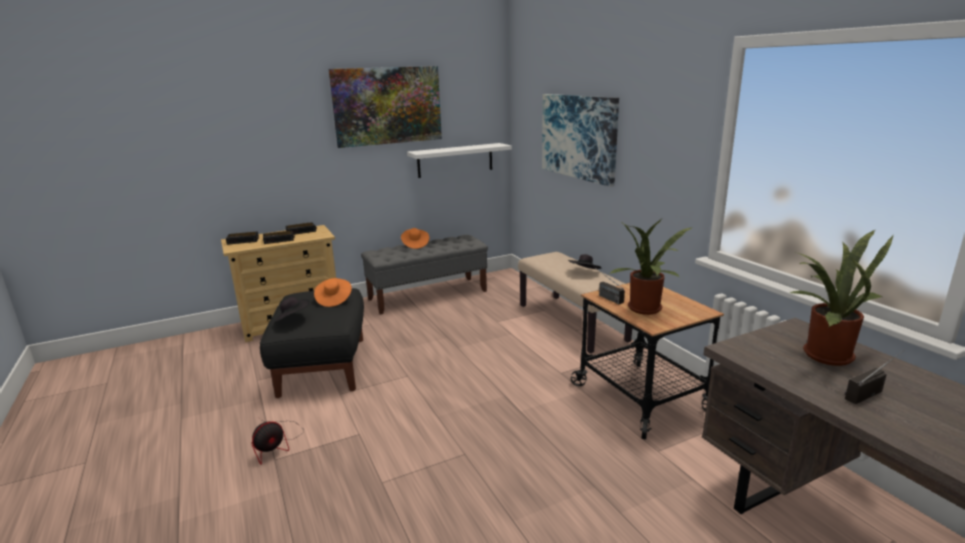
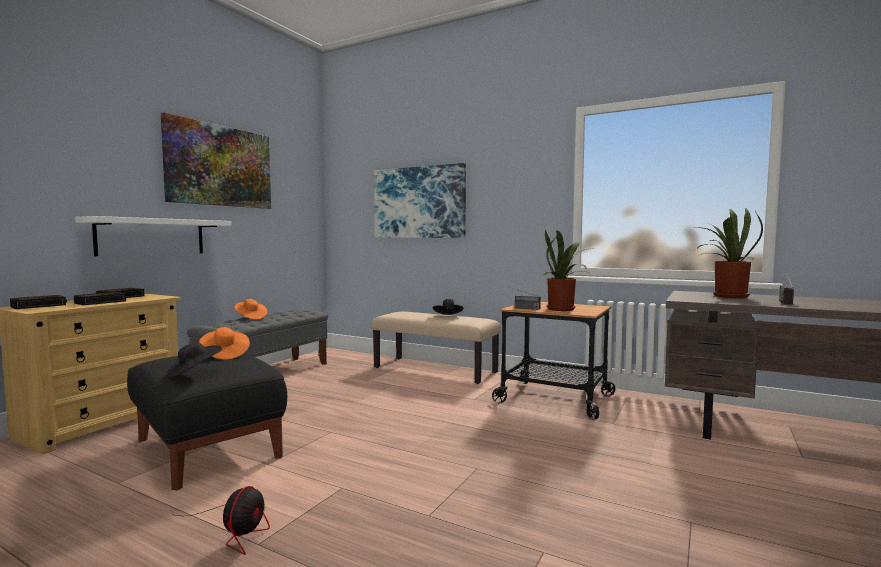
camera: 35 degrees left, 15 degrees down
(455, 160) = (281, 232): white shelf -> white shelf (152, 237)

